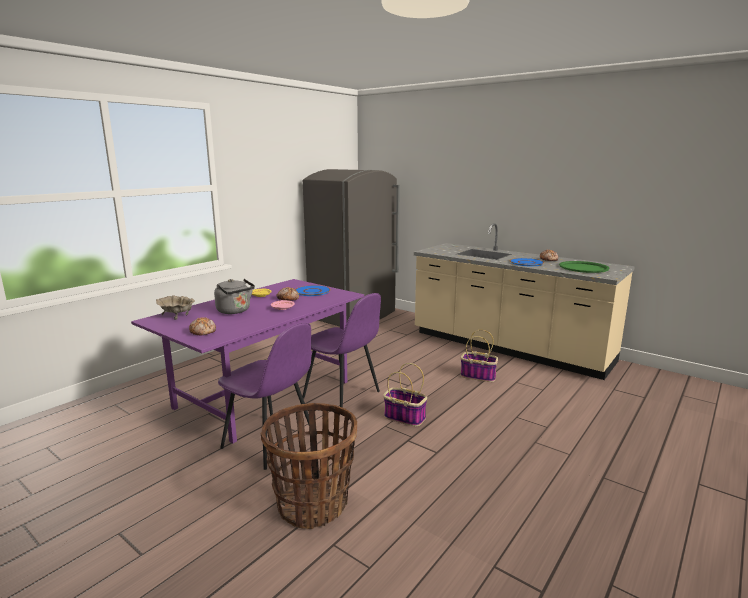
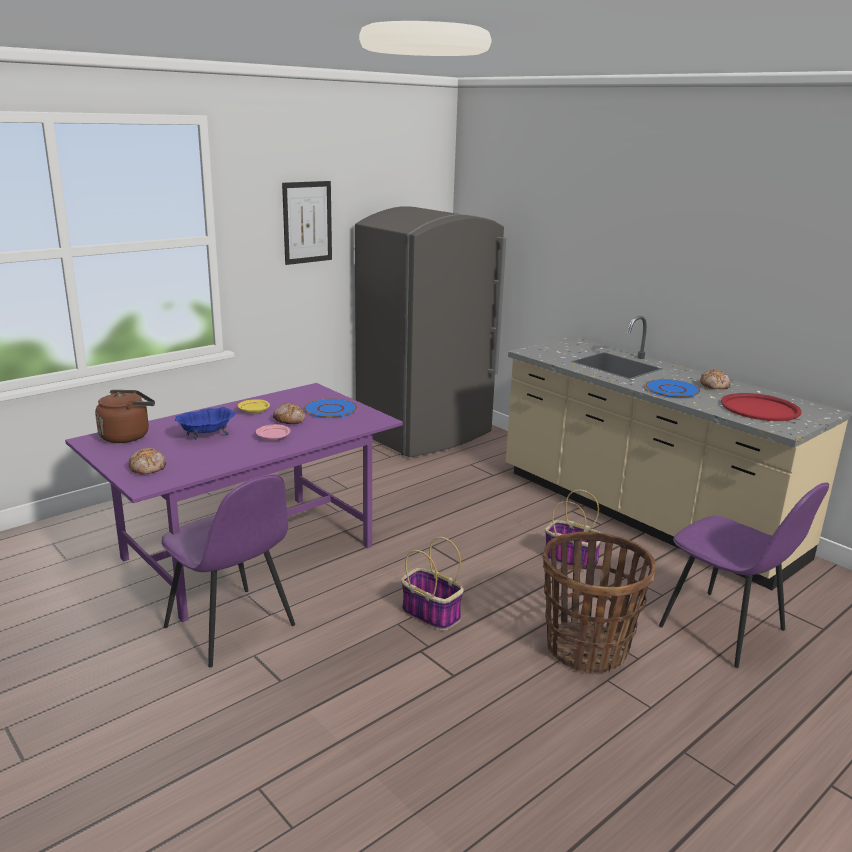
camera: 10 degrees right, 5 degrees up
(177, 315) = (127, 436): beige bowl -> brown kettle
(235, 311) = (206, 436): grey kettle -> blue bowl
(273, 178) = (307, 222): none -> picture
(312, 504) = (253, 727): basket -> basket (587, 648)
(342, 395) = (357, 567): purple chair -> purple chair (725, 630)
(583, 268) = (760, 408): green tray -> red tray

